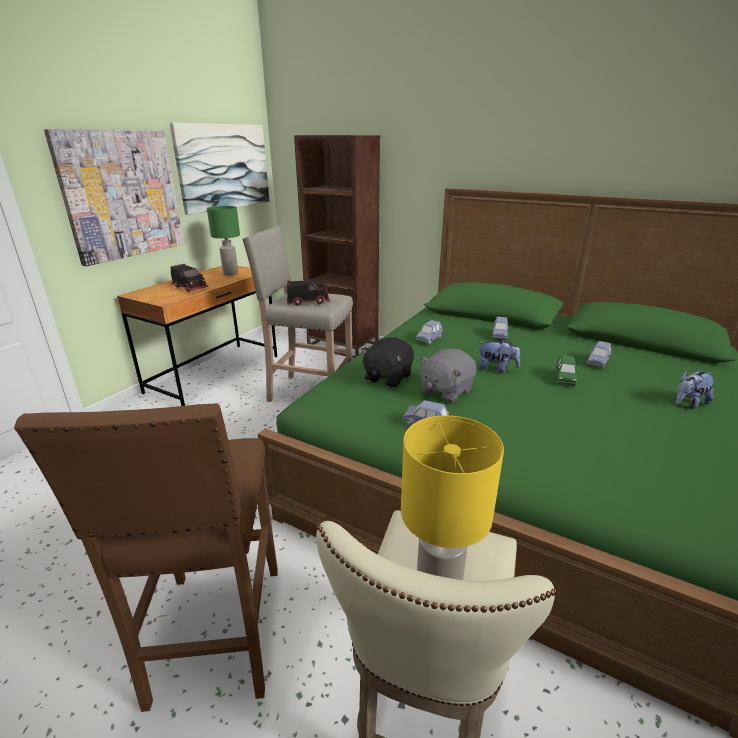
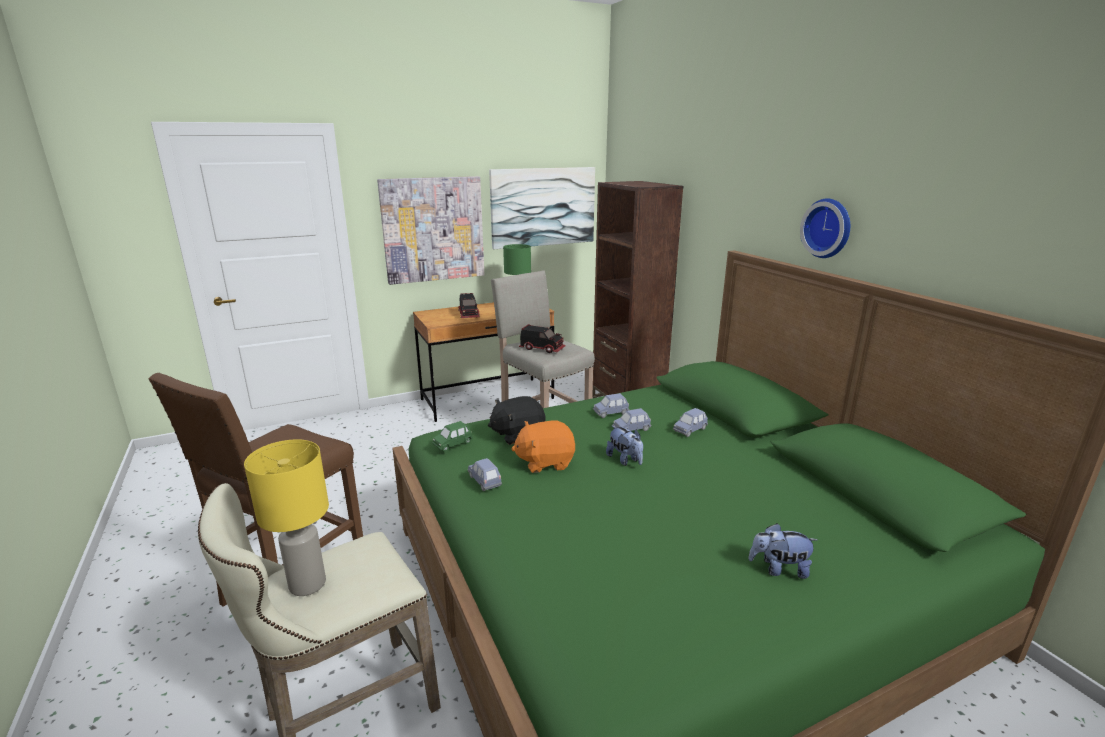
camera: 35 degrees right, 5 degrees down
(445, 391) = (545, 462): grey plush toy -> orange plush toy
(543, 157) = (828, 228): none -> wall clock
(564, 379) = (679, 492): green toy car -> green toy car (453, 444)
(598, 362) = (751, 491): blue toy car -> blue toy car (631, 429)

